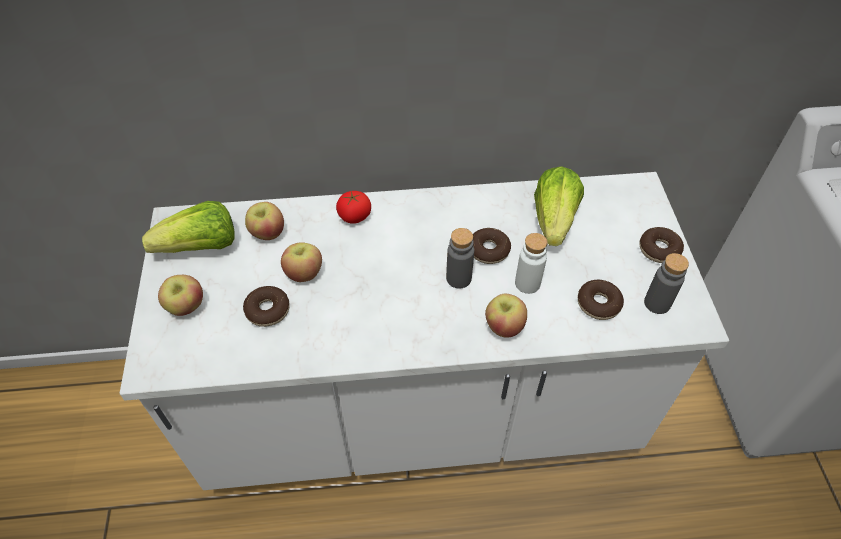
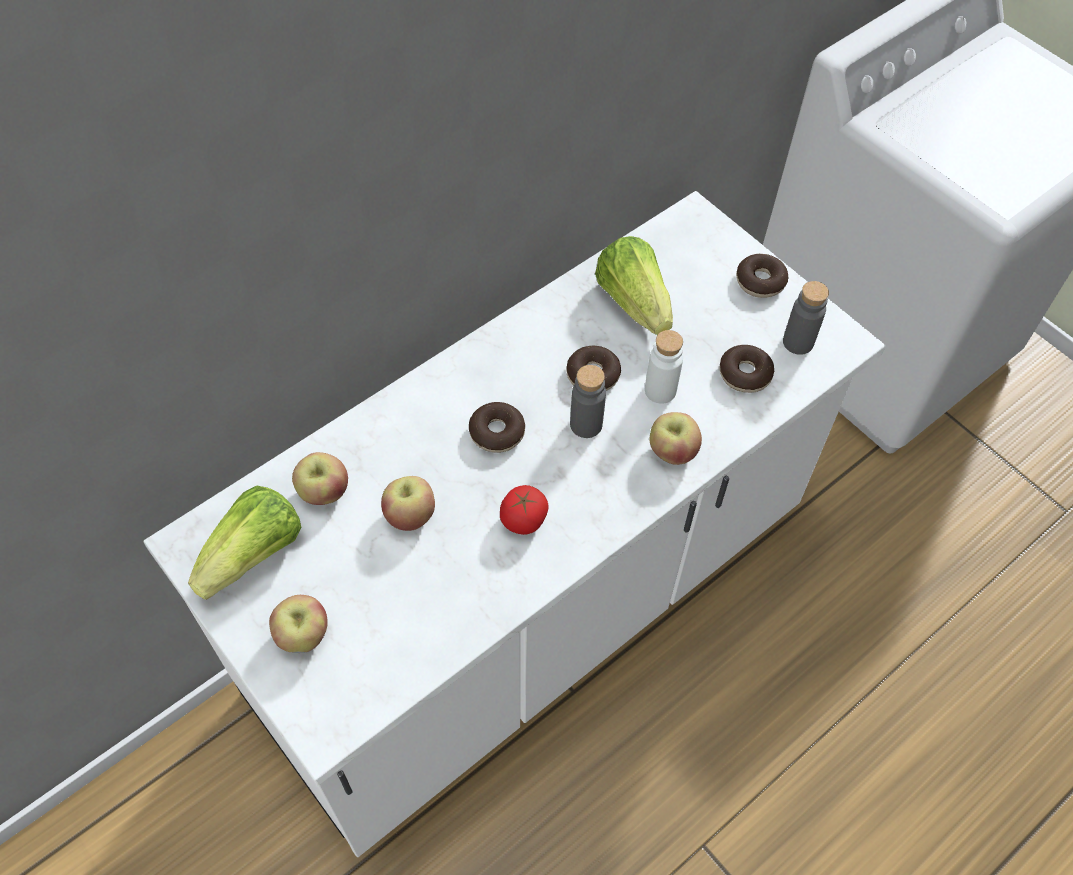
camera: 35 degrees left, 5 degrees up
(267, 310) = (405, 582): donut -> donut (497, 432)
(355, 216) = (412, 415): tomato -> tomato (524, 519)

